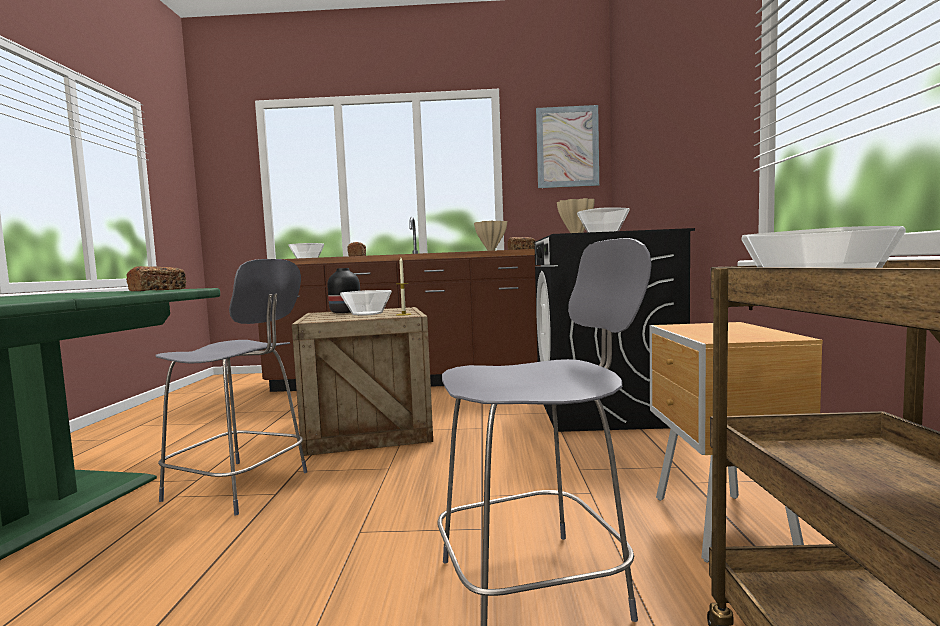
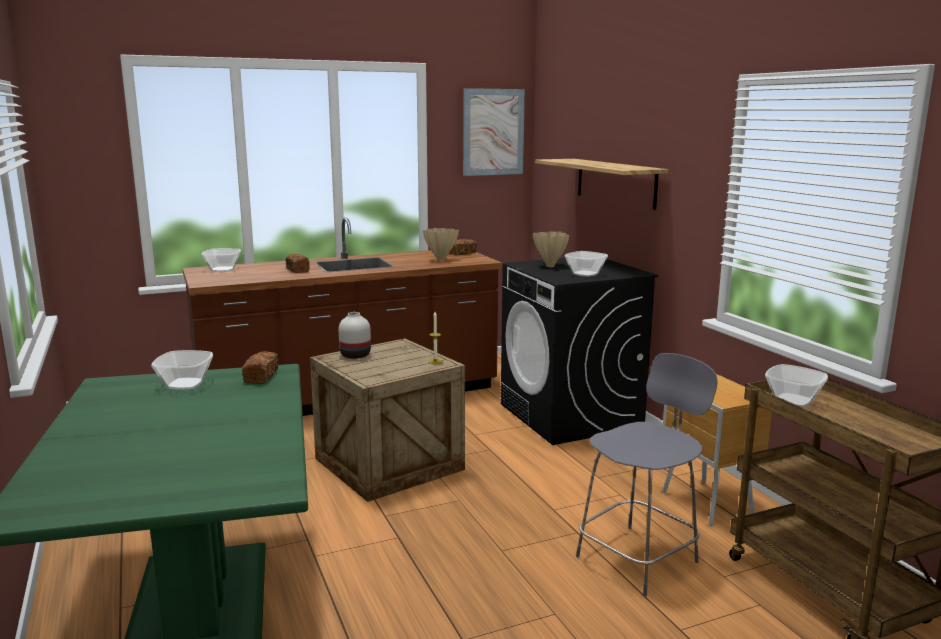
camera: 25 degrees left, 10 degrees up
(241, 486) = (359, 537): grey chair -> none
(345, 312) = (354, 355): black vase -> white vase
(366, 314) = (392, 361): bowl -> bowl (184, 384)
(660, 148) = (615, 182): none -> shelf

